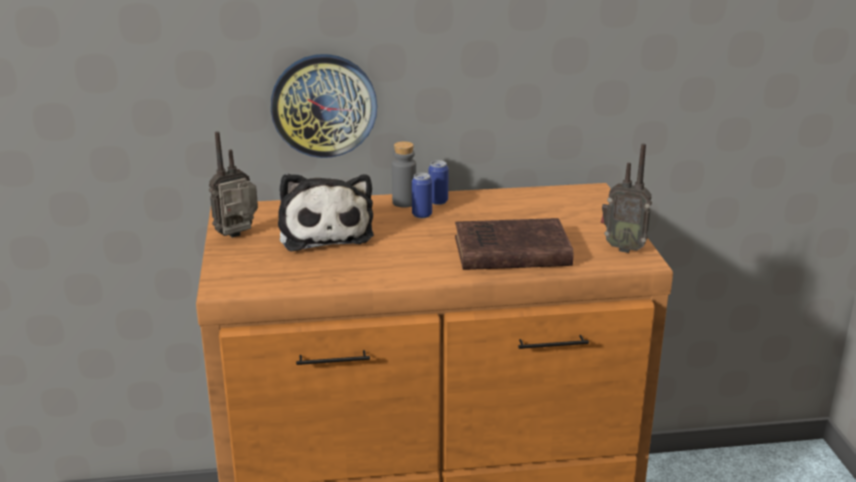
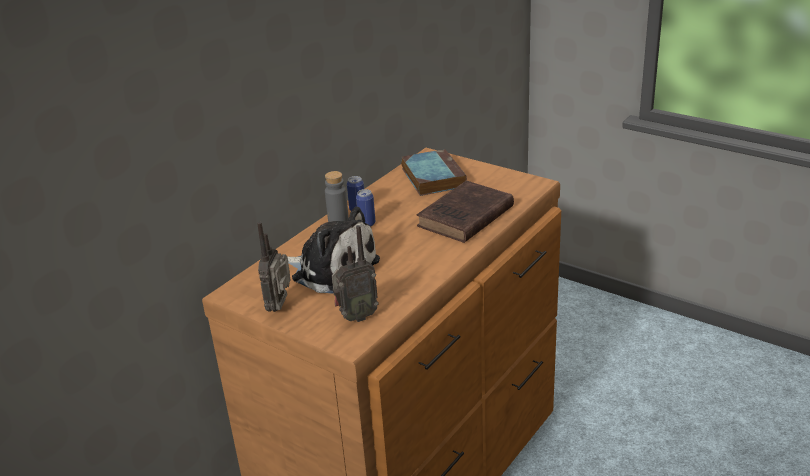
camera: 45 degrees left, 5 degrees up
(324, 105) = (259, 169): wall clock -> none
(556, 207) = (432, 177): none -> book
(623, 247) = (513, 181): radio -> radio (356, 317)

